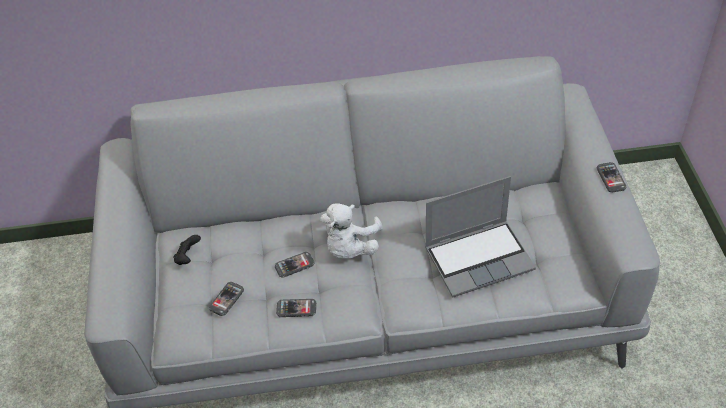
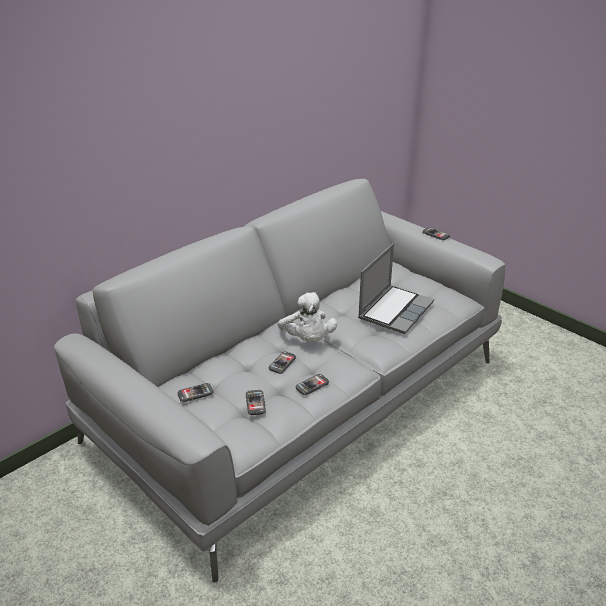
camera: 40 degrees left, 15 degrees down
(188, 257) = (195, 393): black game controller -> phone

